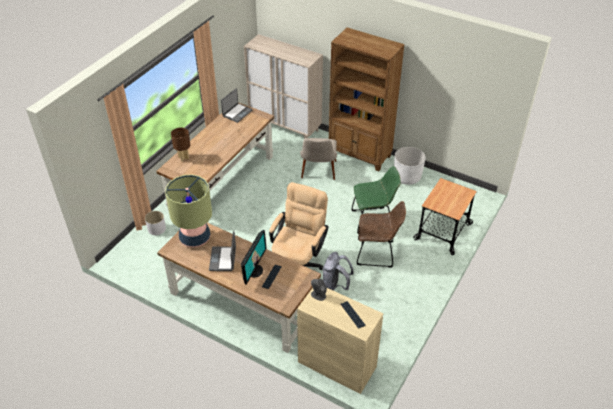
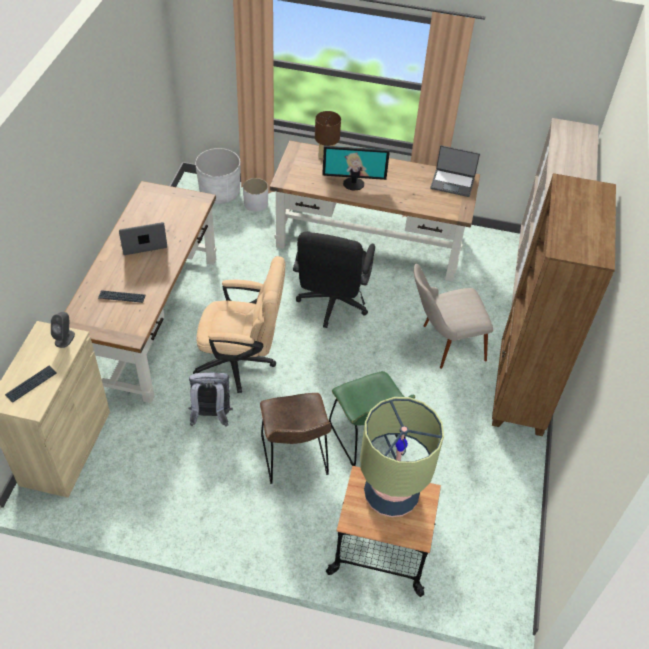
camera: 70 degrees right, 5 degrees up
(195, 238) = (175, 206): table lamp -> table lamp (391, 495)
(254, 270) = (129, 277): monitor -> monitor (353, 183)
(268, 212) = (331, 305): none -> black office chair
(407, 177) = (499, 471): white planter -> white planter (220, 193)

